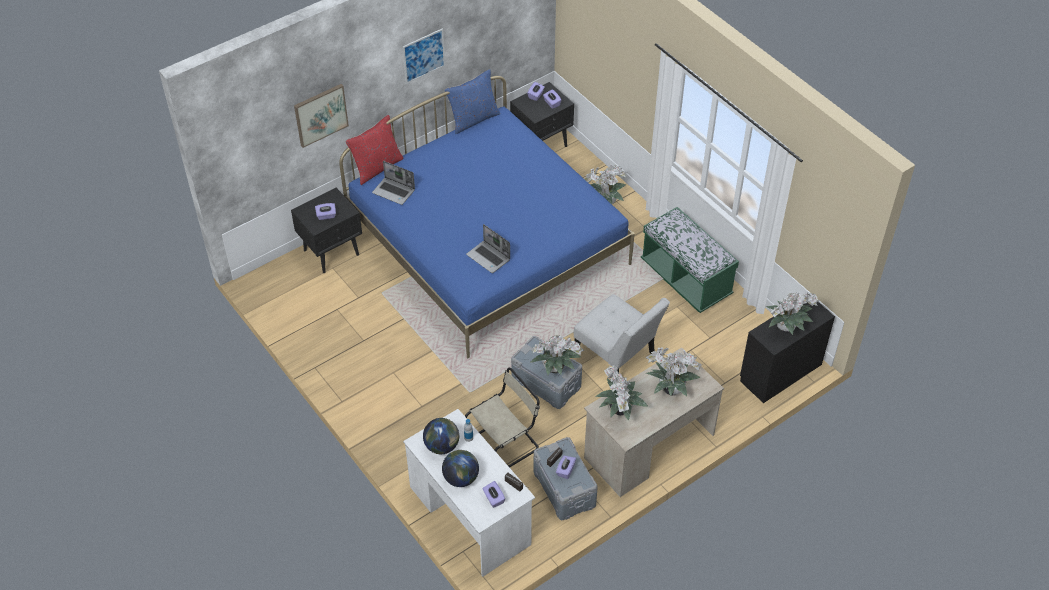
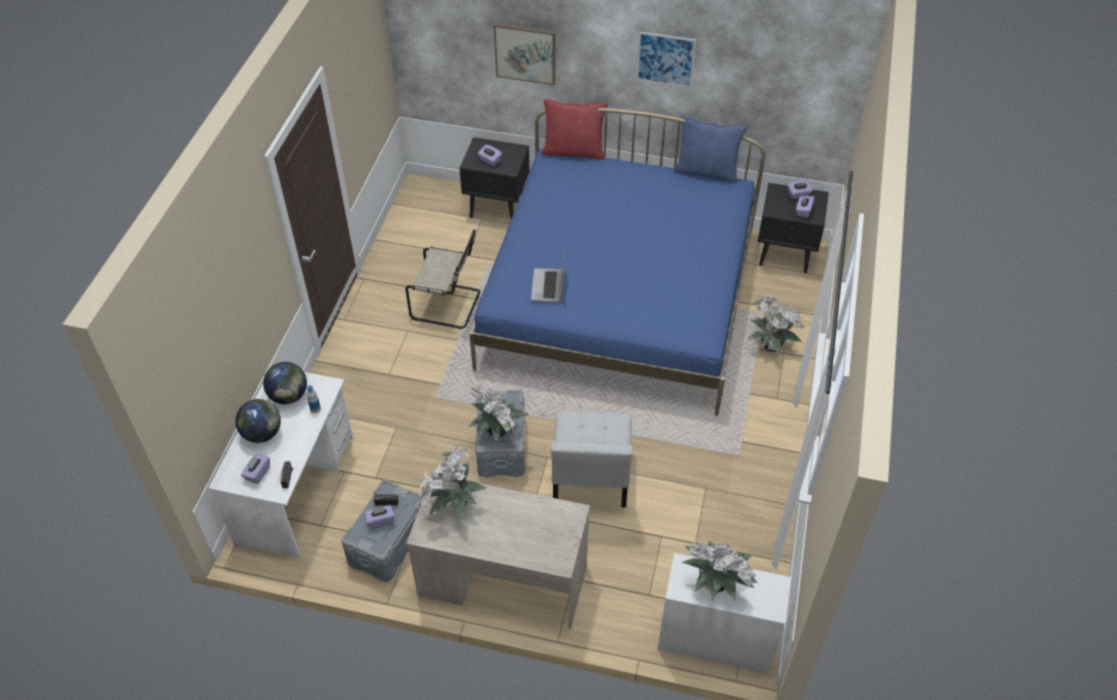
camera: 50 degrees right, 0 degrees up
(394, 191) = (556, 178): laptop -> none
(505, 443) = (401, 461): beige chair -> beige chair (448, 305)
(669, 389) = (522, 530): potted plant -> none
(686, 279) = (749, 472): green bench -> none
(779, 372) = (715, 638): black dresser -> white dresser

